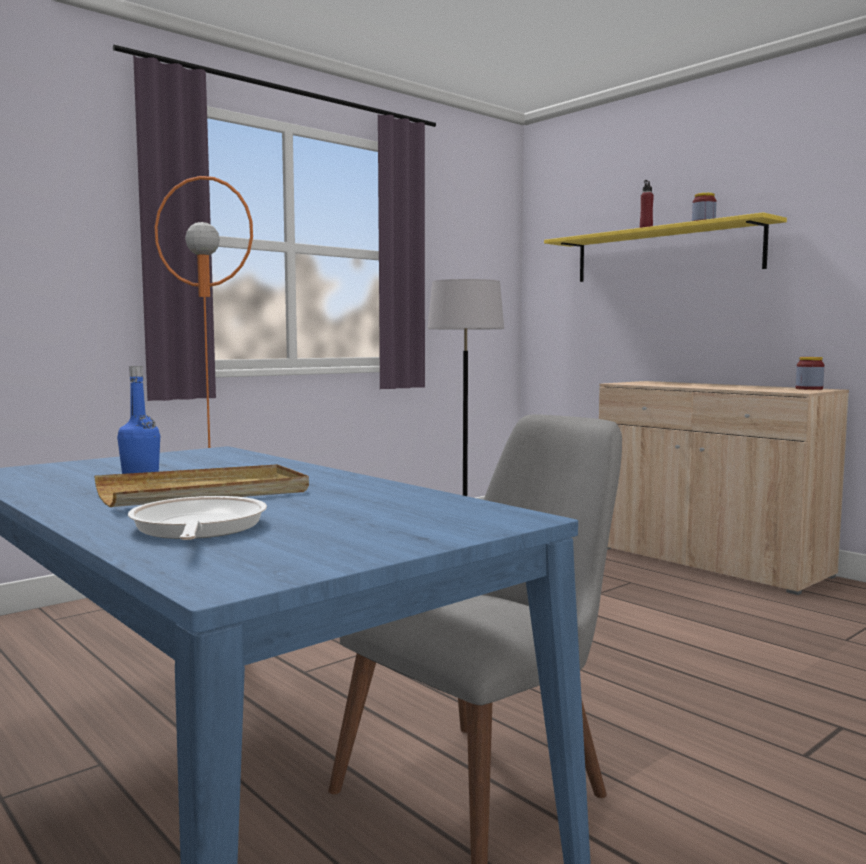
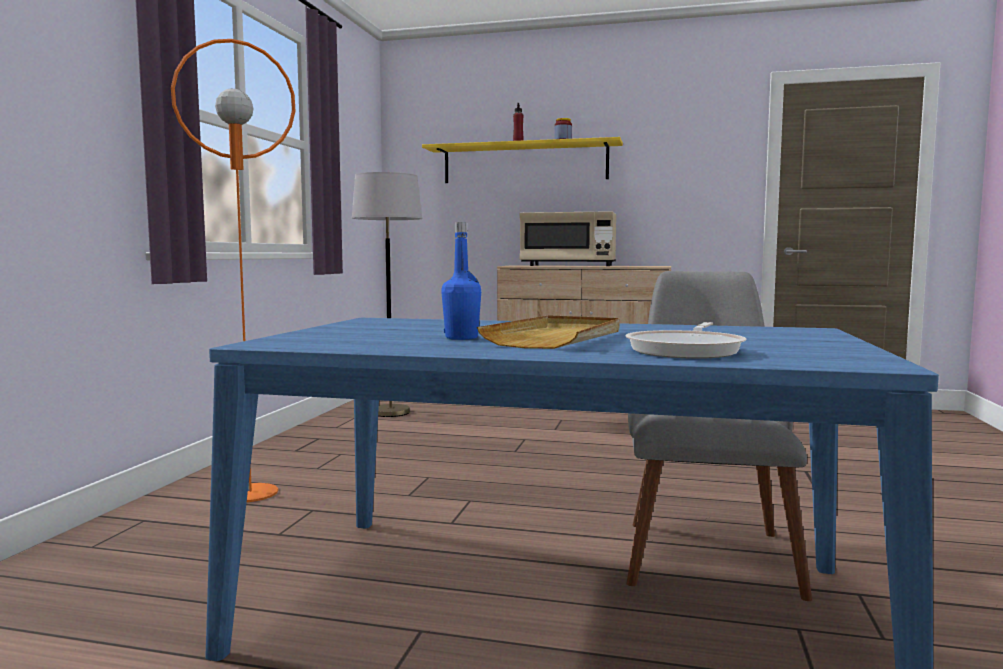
camera: 35 degrees left, 0 degrees up
(197, 528) = (687, 350): frying pan -> frying pan turned 105 degrees counterclockwise
(695, 385) = (568, 265): none -> beige microwave
(809, 389) = (651, 265): jar -> none

